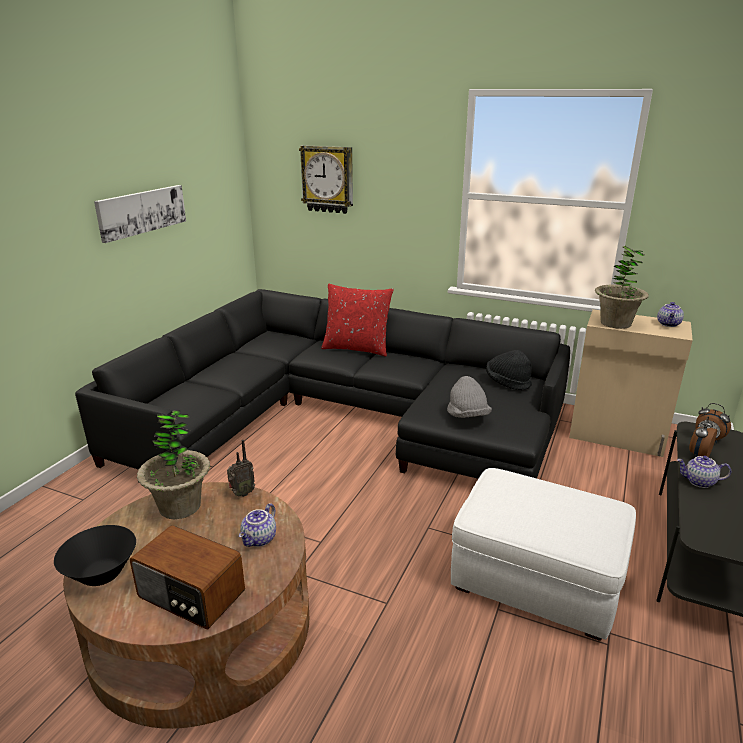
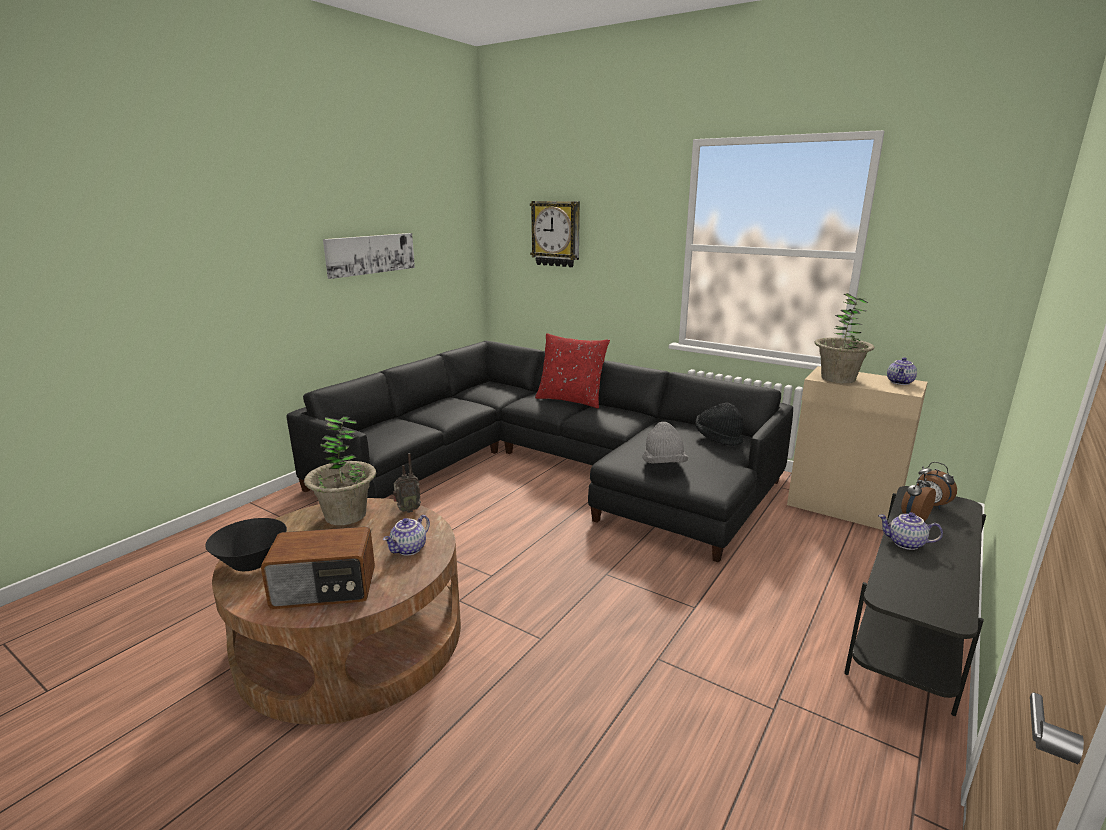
camera: 10 degrees right, 5 degrees down
(191, 595) = (325, 589): radio -> radio turned 45 degrees counterclockwise
(537, 583) = (709, 639): white ottoman -> none

